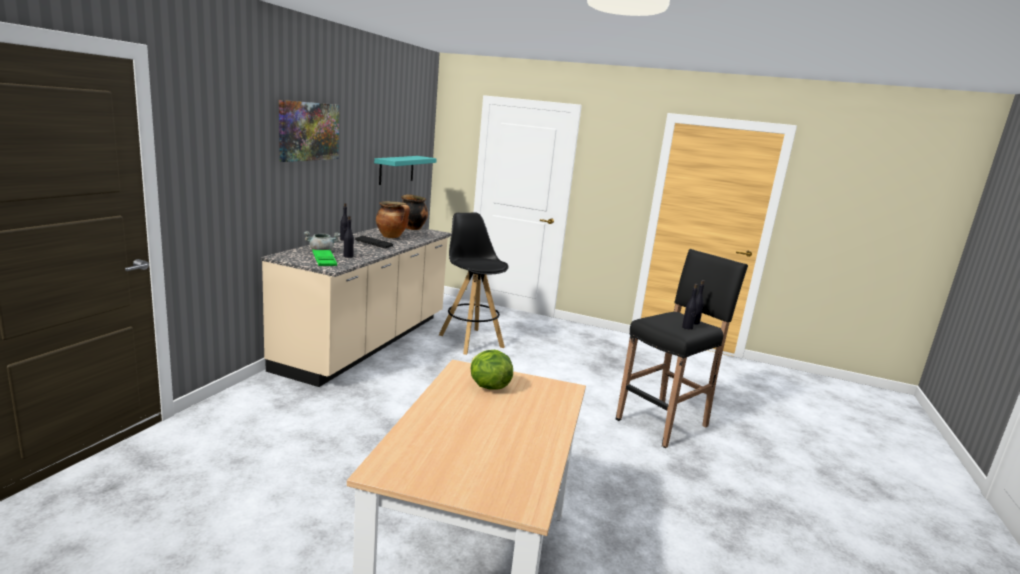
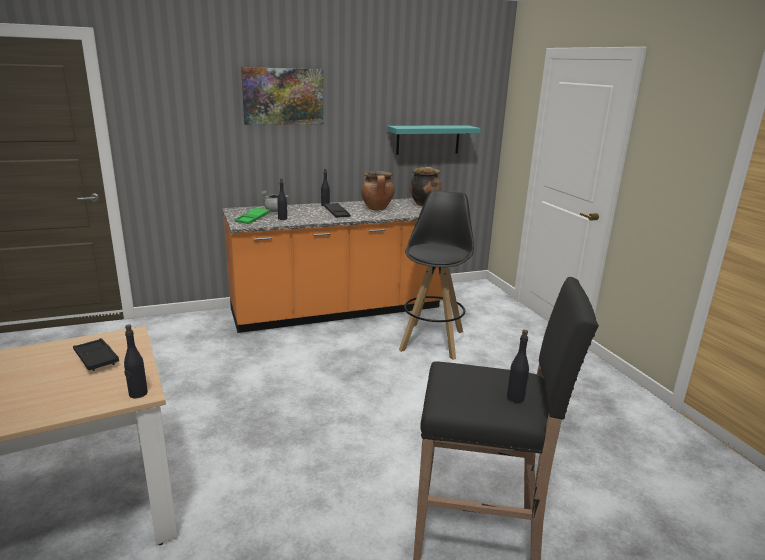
camera: 50 degrees right, 5 degrees up
(367, 342) = (338, 310): beige counter -> orange counter
(488, 386) = (96, 358): lettuce -> black tray
(687, 327) = (478, 399): black bottle -> black bottle (138, 393)

